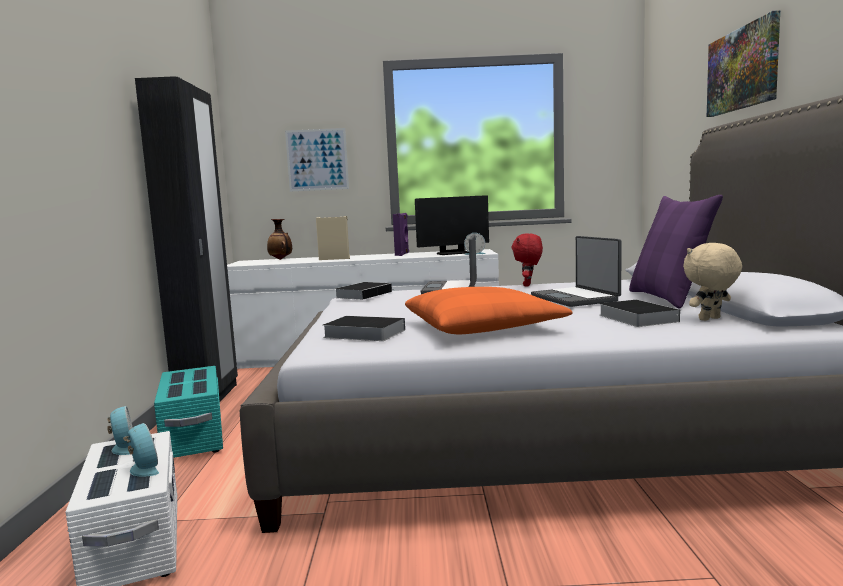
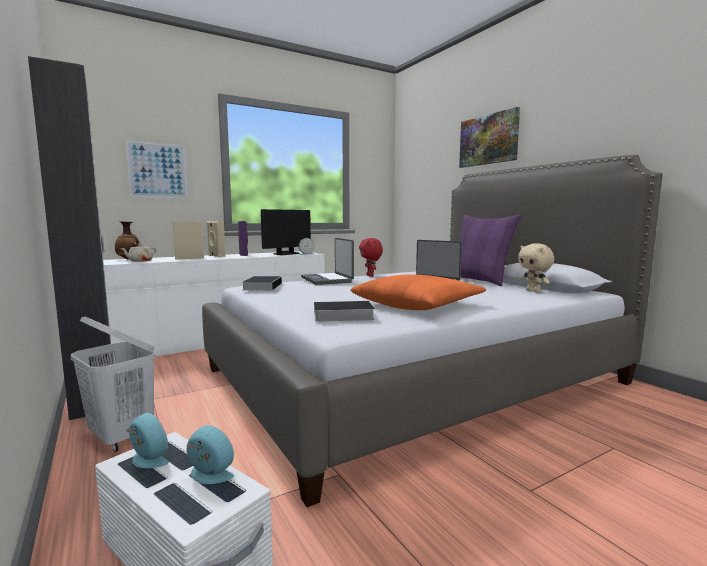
camera: 30 degrees left, 0 degrees up
(193, 437) = (122, 437): turquoise storage box -> white laundry basket
(283, 262) = (140, 261): none -> beige teapot
(368, 256) = (216, 256): none -> beige speaker
(635, 318) = (493, 292): book -> none
(710, 319) = (534, 291): beige plush toy -> beige plush toy turned 60 degrees counterclockwise

